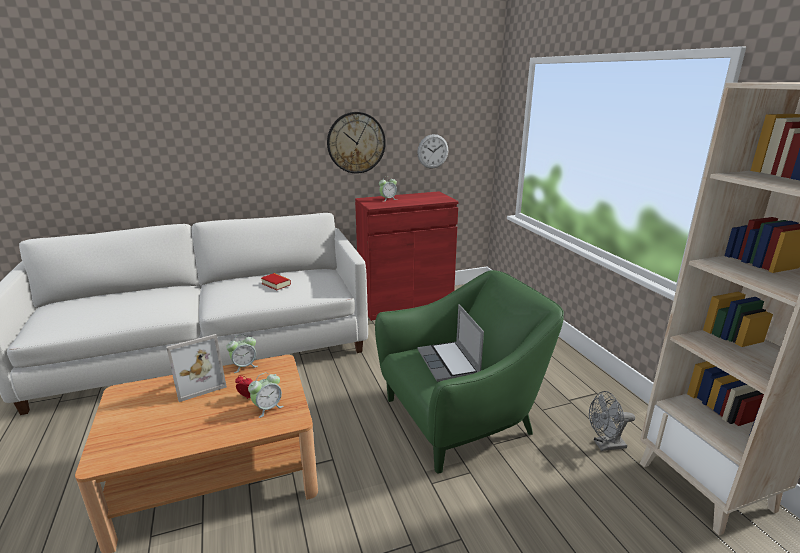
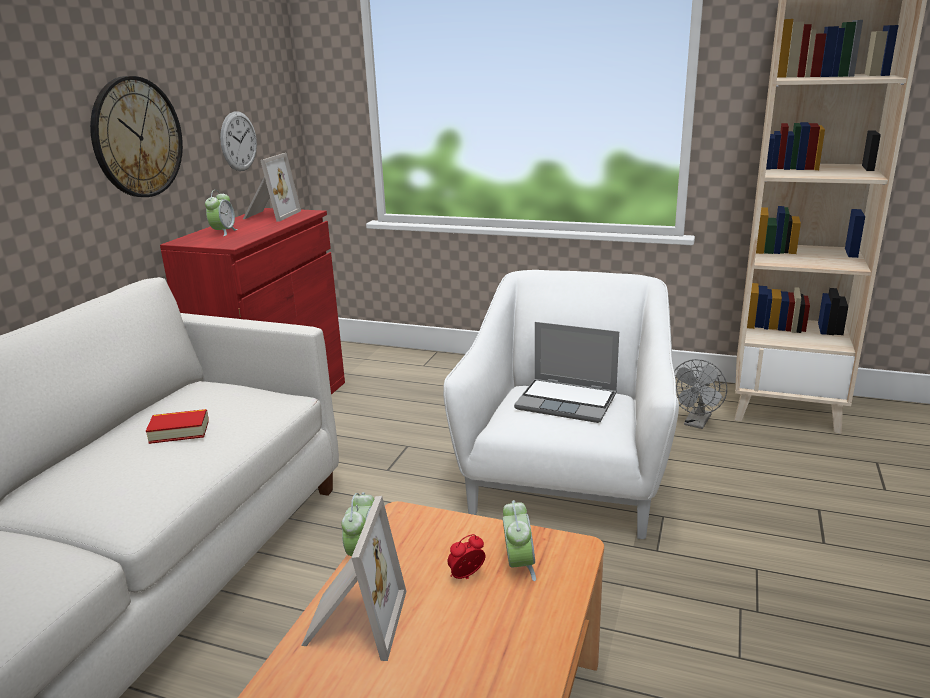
camera: 50 degrees left, 0 degrees up
(428, 196) = (270, 215): none -> picture frame
(460, 417) = (567, 480): green armchair -> white armchair

